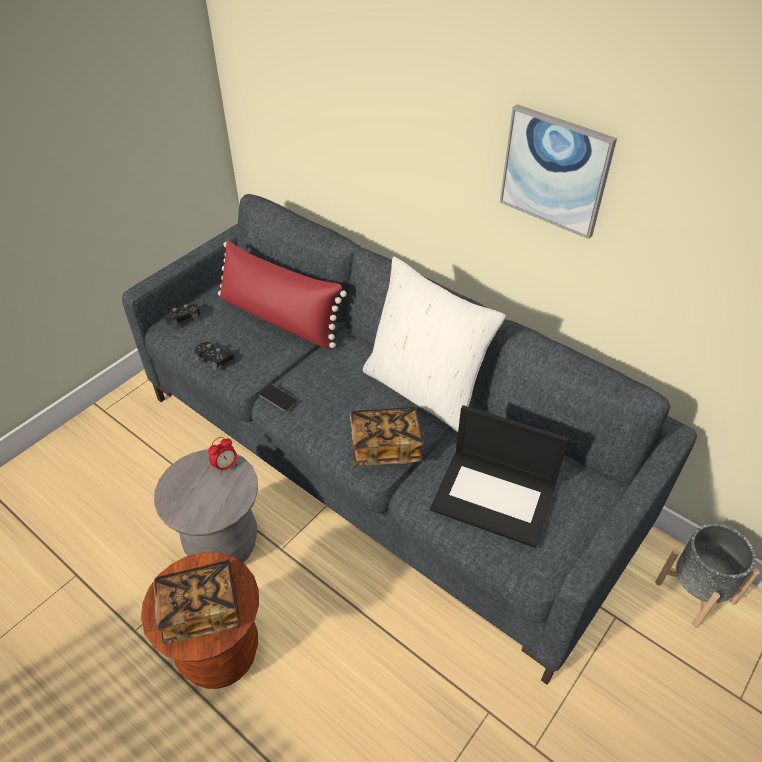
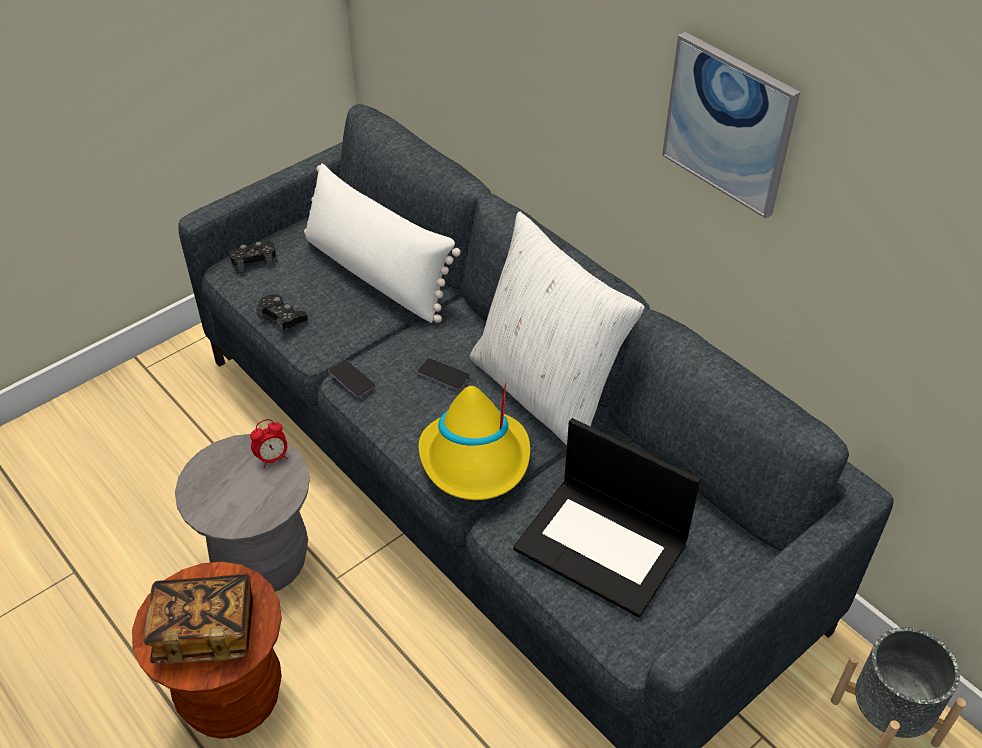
camera: 10 degrees right, 0 degrees up
(279, 318) = (376, 274): red pillow -> white pillow
(346, 386) = (443, 375): none -> phone
(385, 446) = (476, 460): book -> yellow hat

